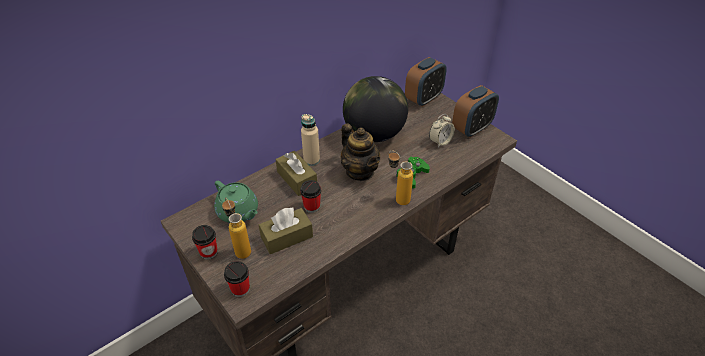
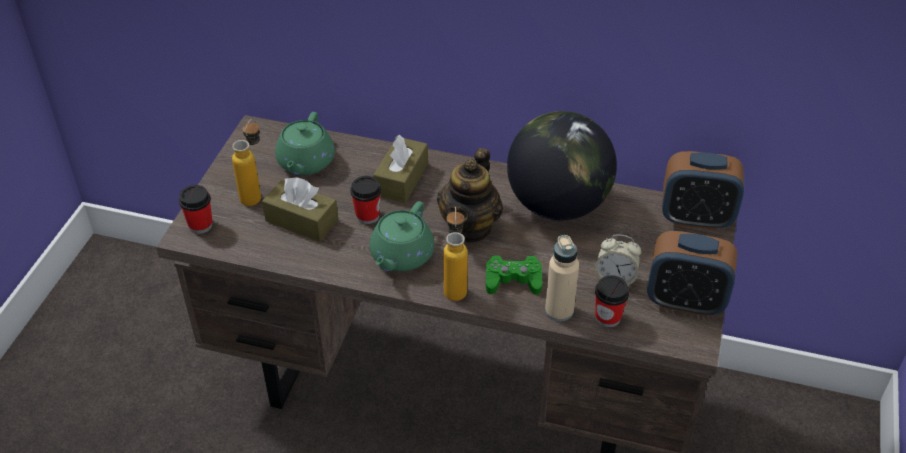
camera: 55 degrees right, 0 degrees up
(209, 252) = (230, 174): cup -> cup (607, 317)
(311, 160) = (447, 174): beige bottle -> beige bottle (559, 310)
(356, 208) = (401, 256): none -> green teapot

